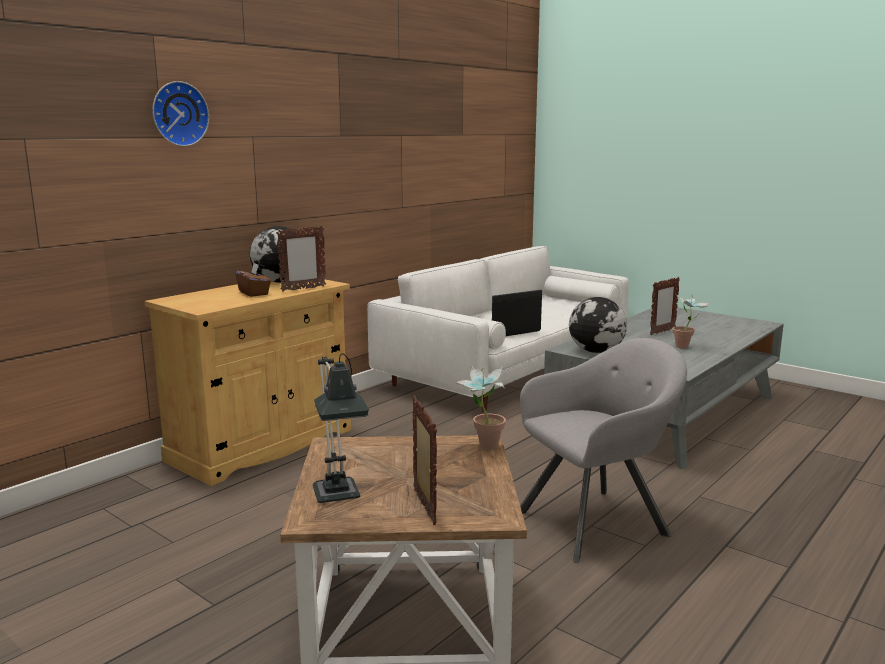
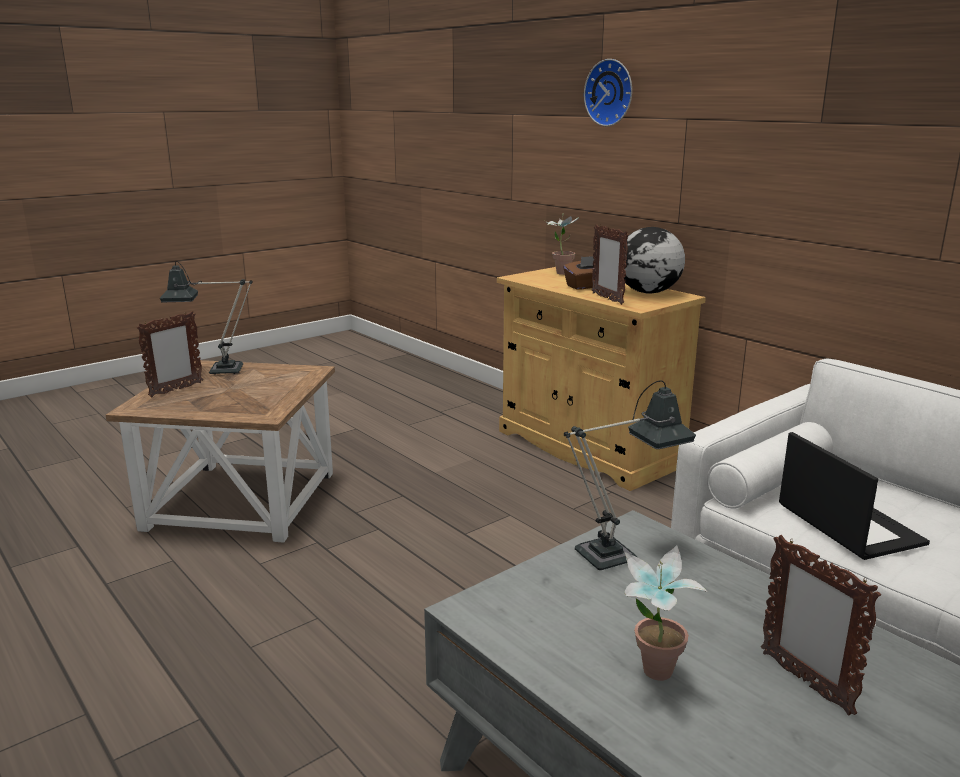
camera: 100 degrees right, 5 degrees up
(423, 507) = (176, 390): picture frame -> picture frame turned 45 degrees counterclockwise
(482, 447) = (255, 414): potted plant -> potted plant (561, 272)
(596, 352) = (617, 553): globe -> table lamp
(597, 521) = (323, 624): grey armchair -> none

